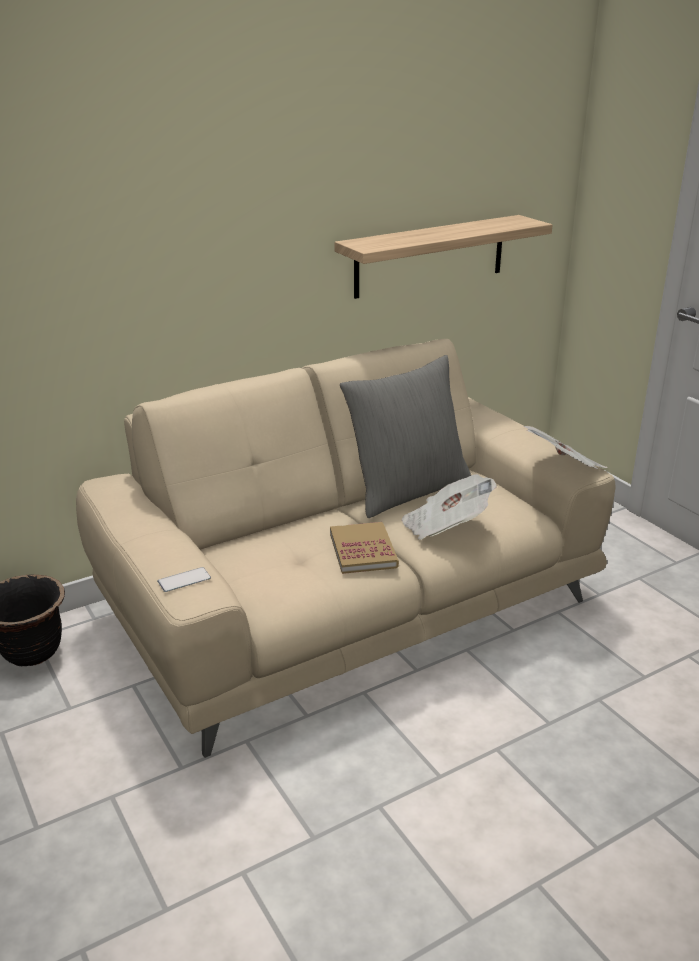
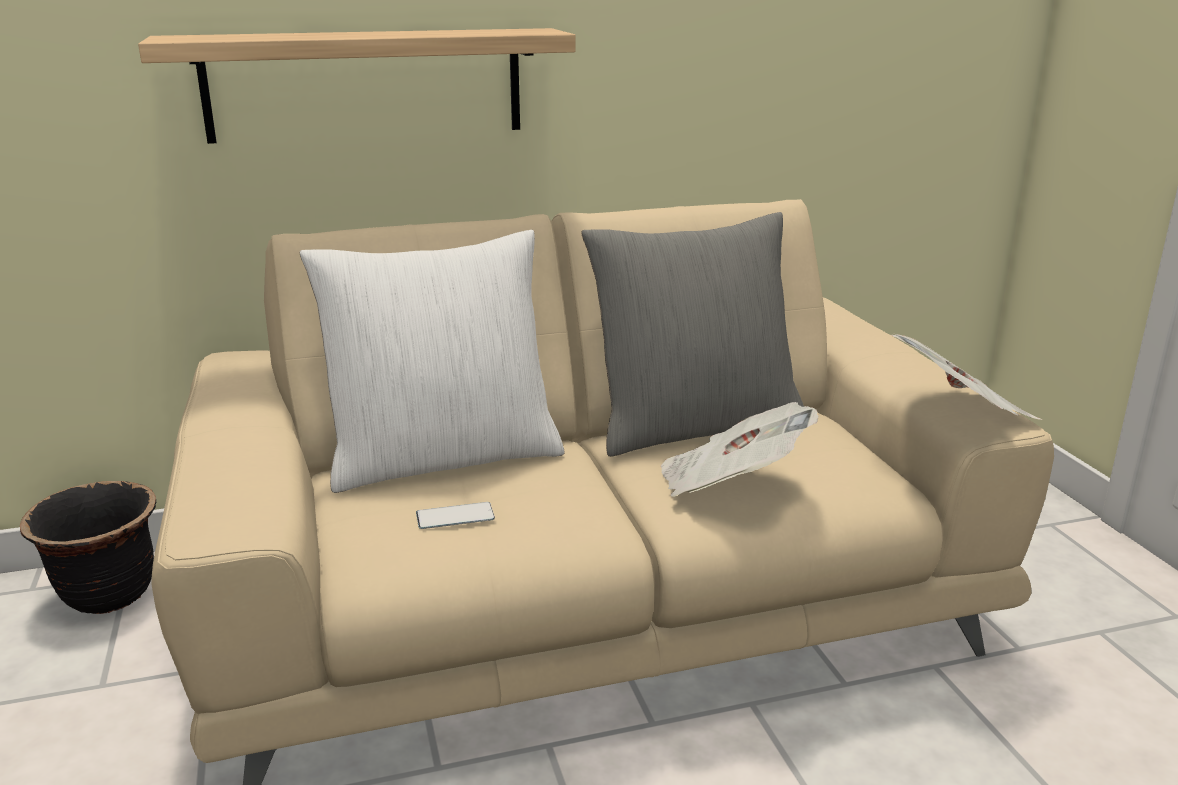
camera: 15 degrees right, 5 degrees down
(184, 580) = (226, 497): phone -> phone (455, 516)
(268, 532) = (443, 457): none -> white pillow
(363, 550) = (573, 502): book -> none
(430, 256) = (791, 77): shelf -> shelf (365, 84)

